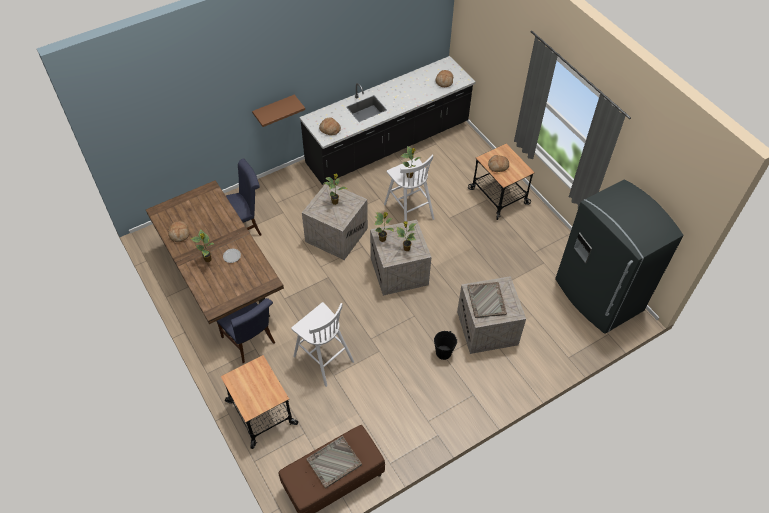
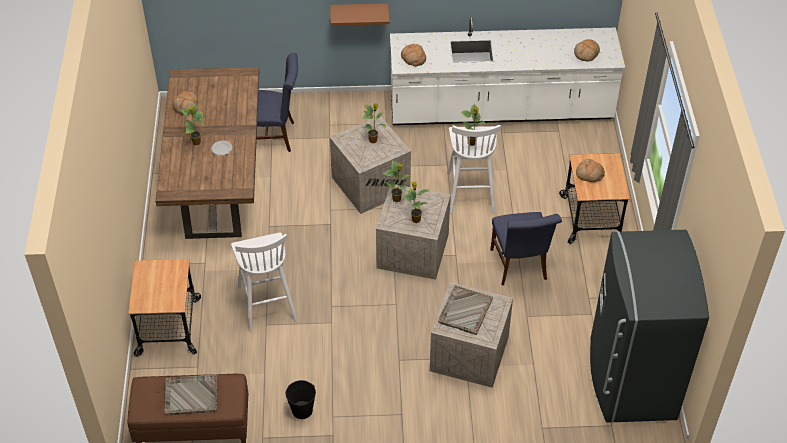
camera: 30 degrees right, 5 degrees down
(250, 341) = (205, 253): blue chair -> blue chair (520, 267)
(388, 144) = (500, 110): black counter -> white counter
(443, 352) = (400, 356): black bucket -> black bucket (302, 410)

